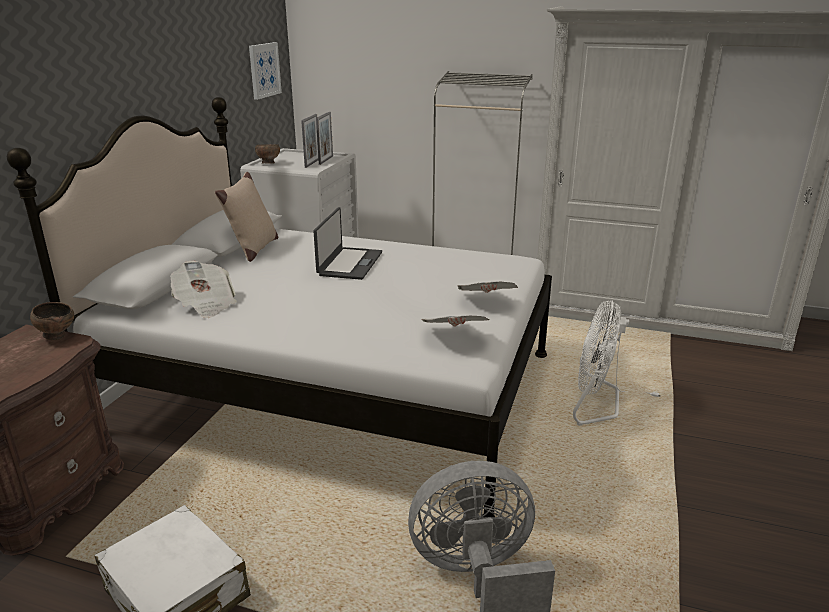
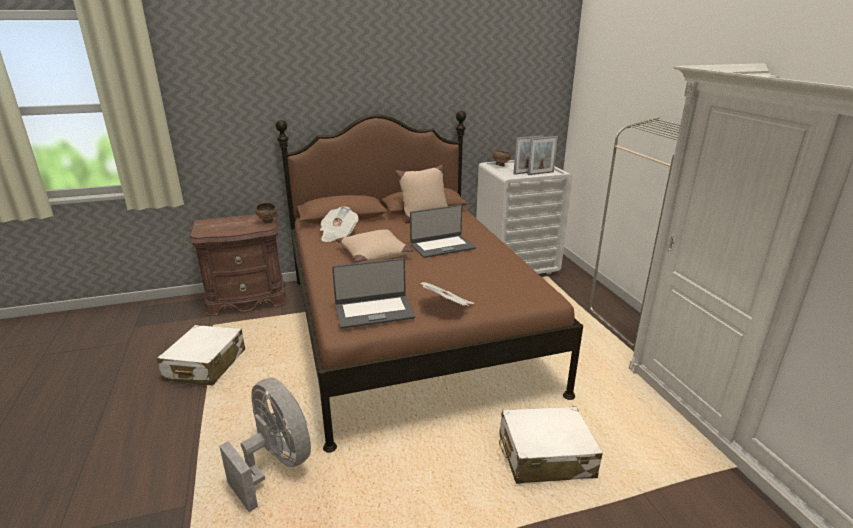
camera: 55 degrees right, 0 degrees up
(264, 70) = (532, 96): picture -> none
(304, 300) = (373, 254): none -> beige pillow
(335, 390) = (410, 330): white bed -> brown bed
(454, 336) = (374, 311): newspaper -> laptop
(602, 399) = (545, 456): white fan -> white suitcase

